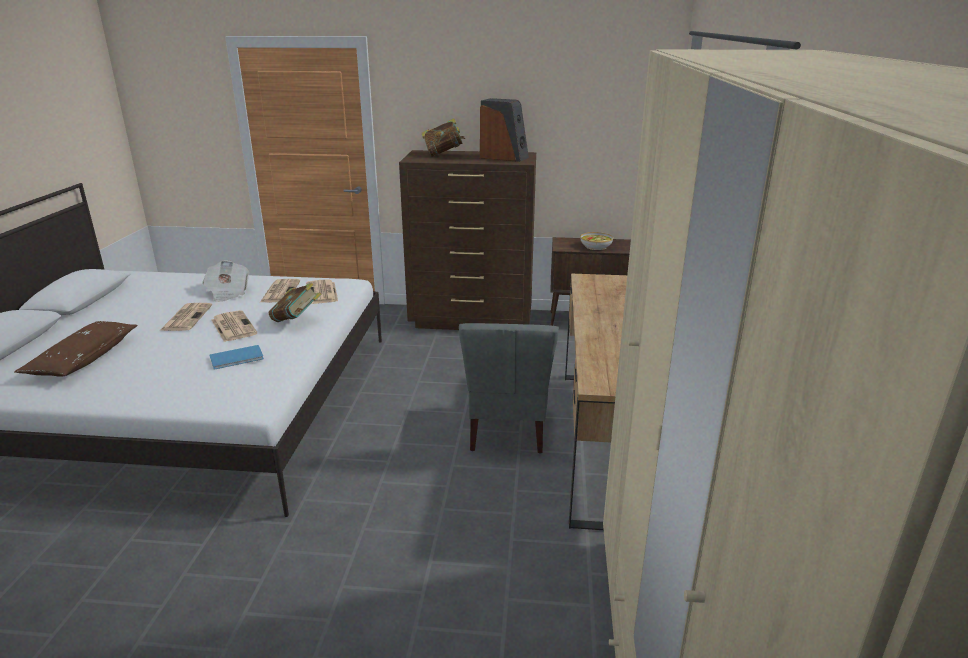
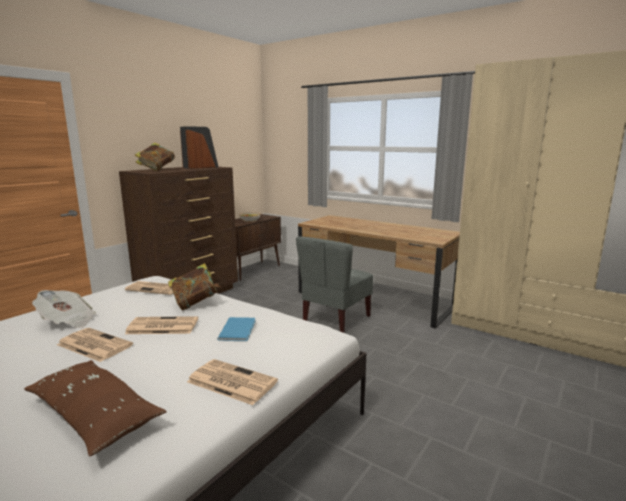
camera: 60 degrees left, 10 degrees down
(280, 291) = (116, 301): newspaper -> newspaper (230, 382)
(507, 430) = (335, 319): grey chair -> grey chair turned 90 degrees clockwise

